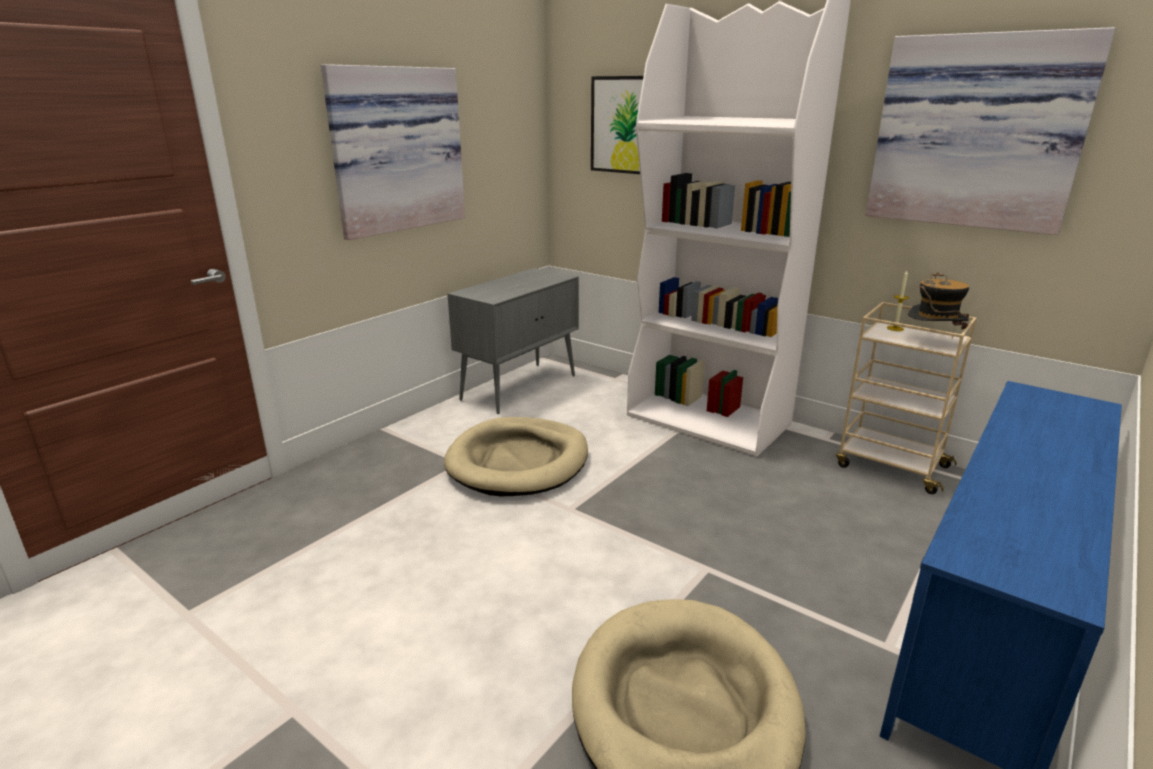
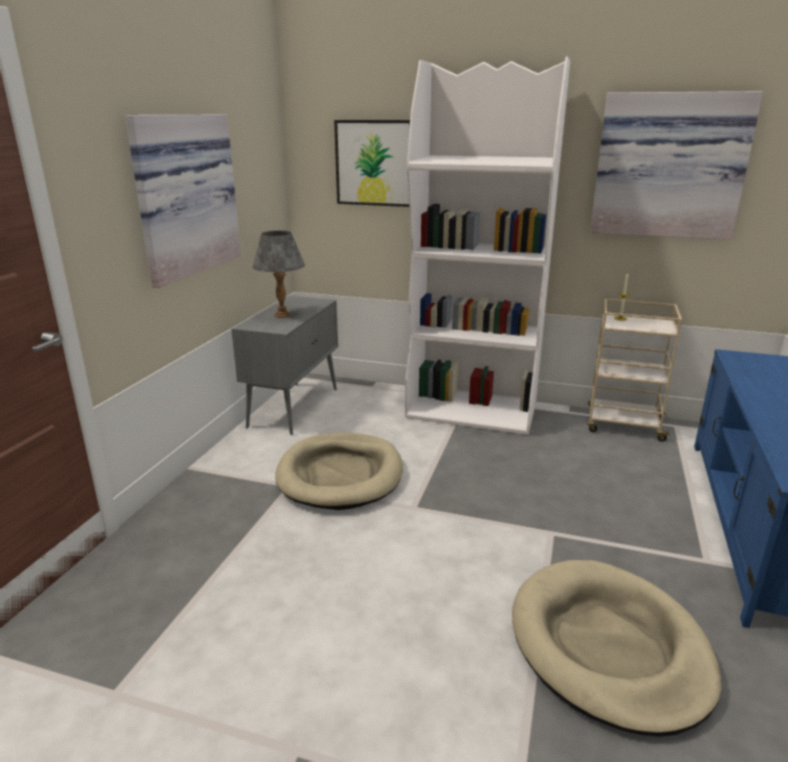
camera: 20 degrees left, 0 degrees up
(508, 285) = (282, 315): none -> grey table lamp
(932, 342) = (653, 326): hat -> none

